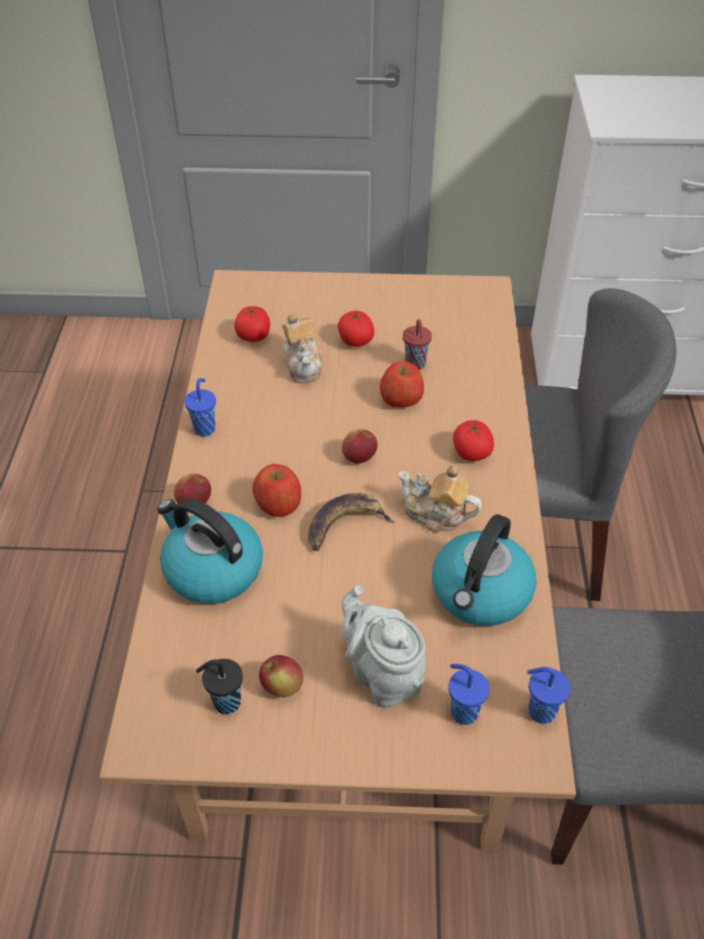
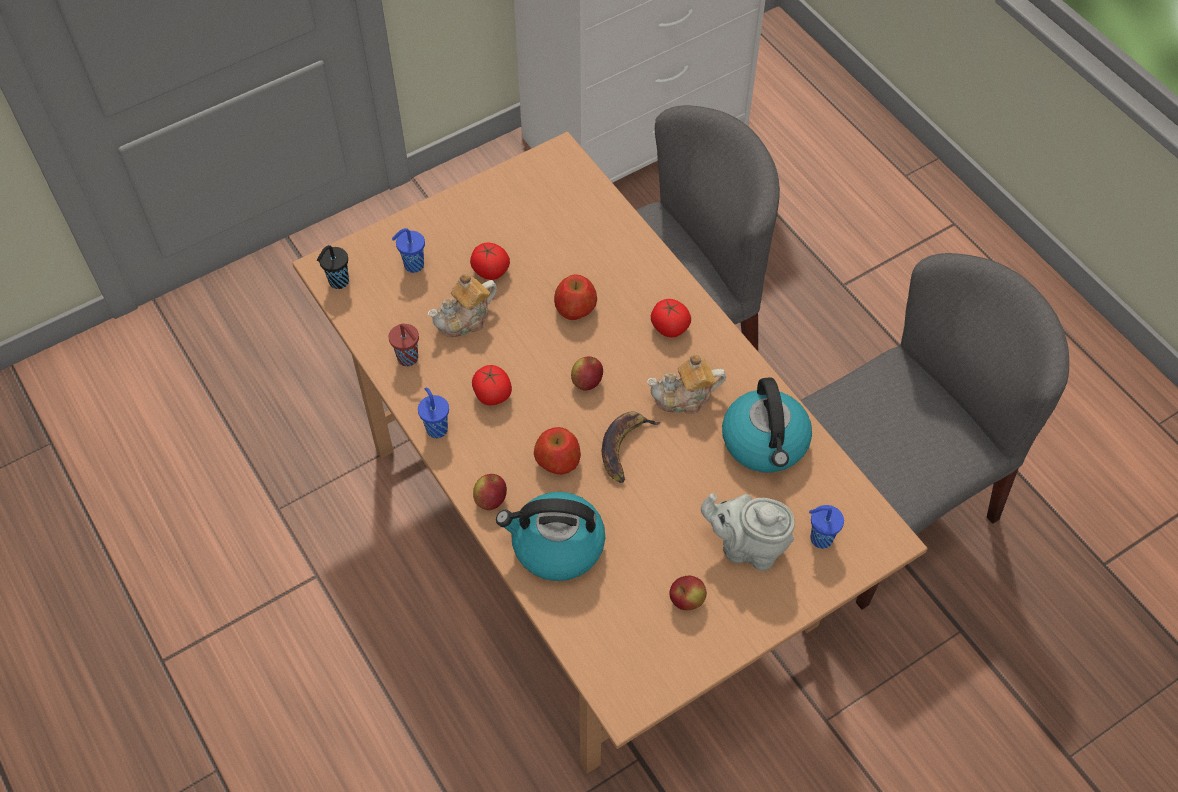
camera: 35 degrees left, 10 degrees up
(225, 702) = (657, 637): black cup -> black cup (337, 282)
(253, 336) = (396, 314): tomato -> tomato (492, 394)
(303, 364) = (465, 319): teapot -> teapot turned 105 degrees clockwise
(415, 365) = (560, 268): red cup -> red cup (409, 359)
(539, 711) = (867, 506): blue cup -> blue cup (412, 265)

